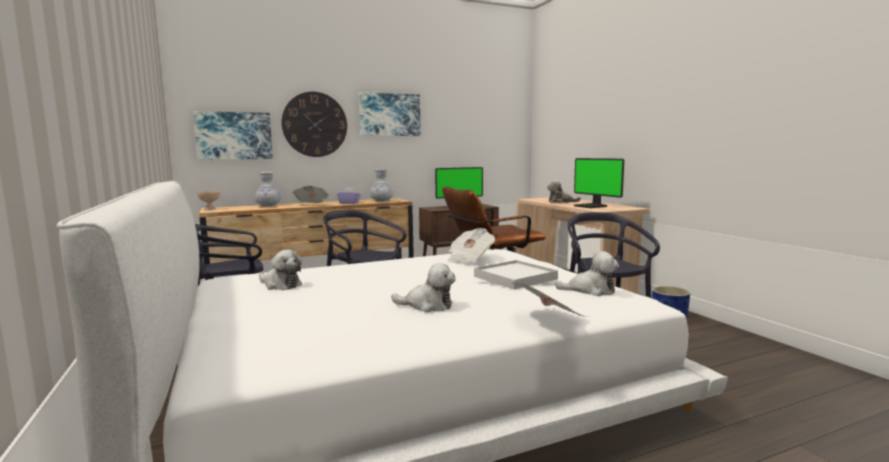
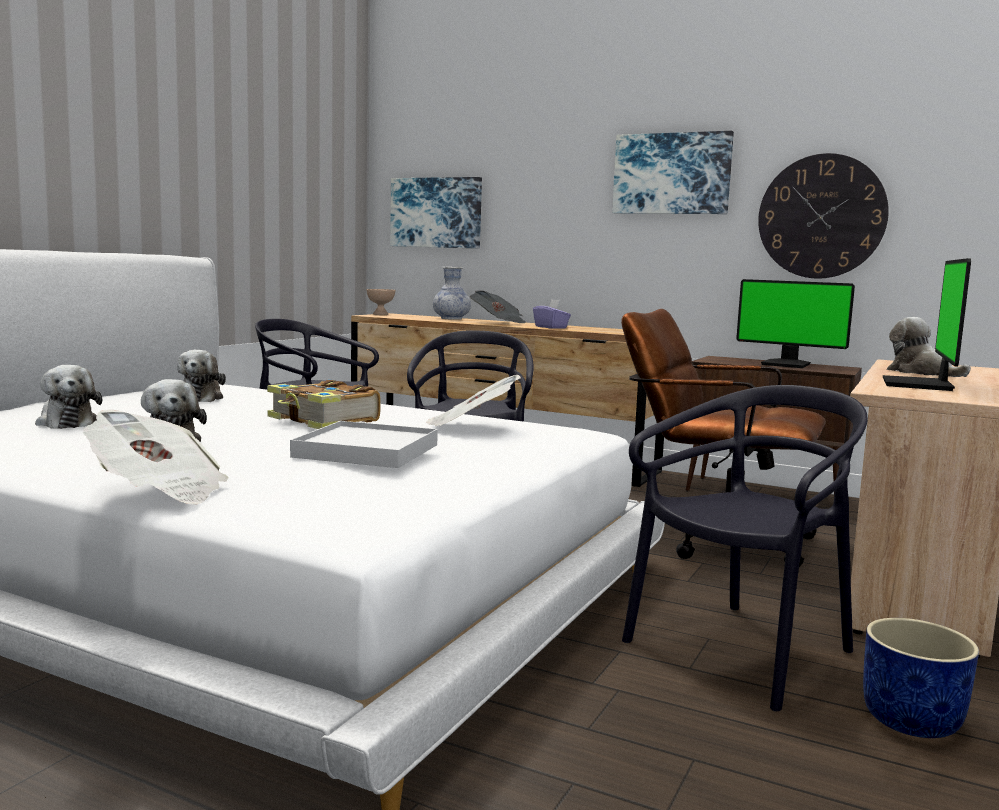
camera: 50 degrees right, 0 degrees up
(315, 124) = (544, 194): wall clock -> wall clock (821, 216)
(382, 201) = (608, 331): vase -> none
(418, 274) = (323, 421): none -> book
(590, 291) = (359, 492): plush toy -> plush toy (67, 422)

